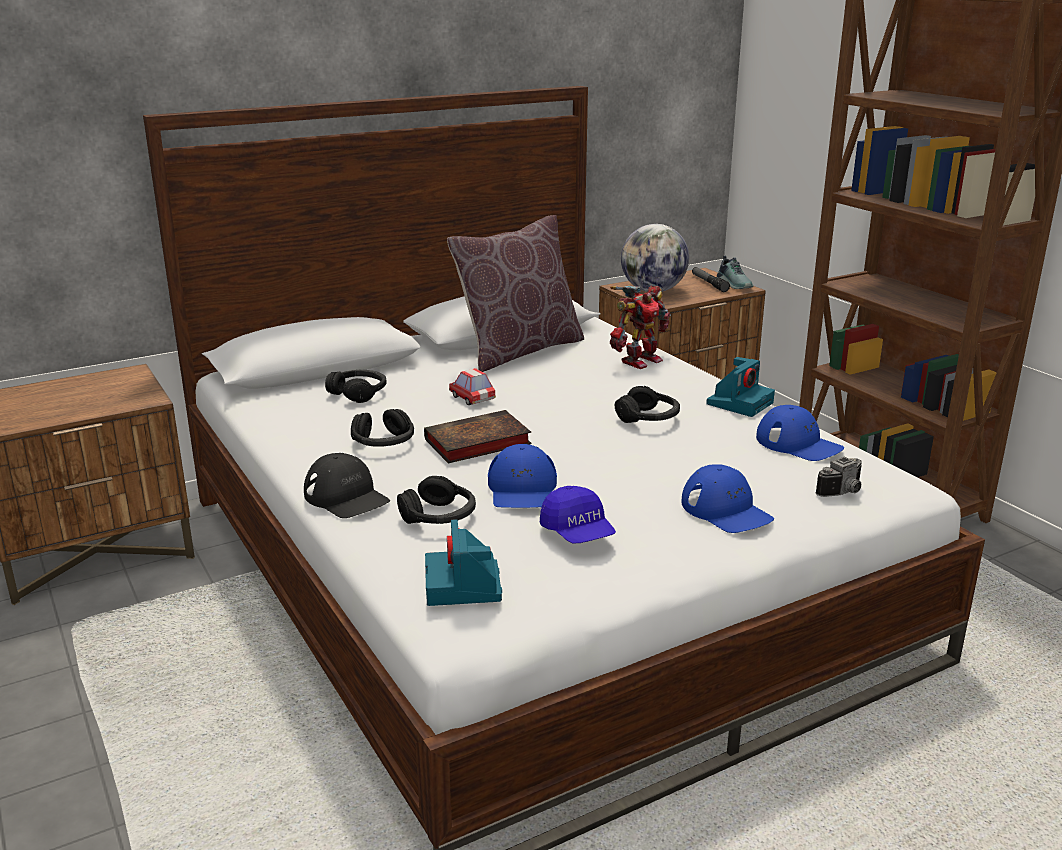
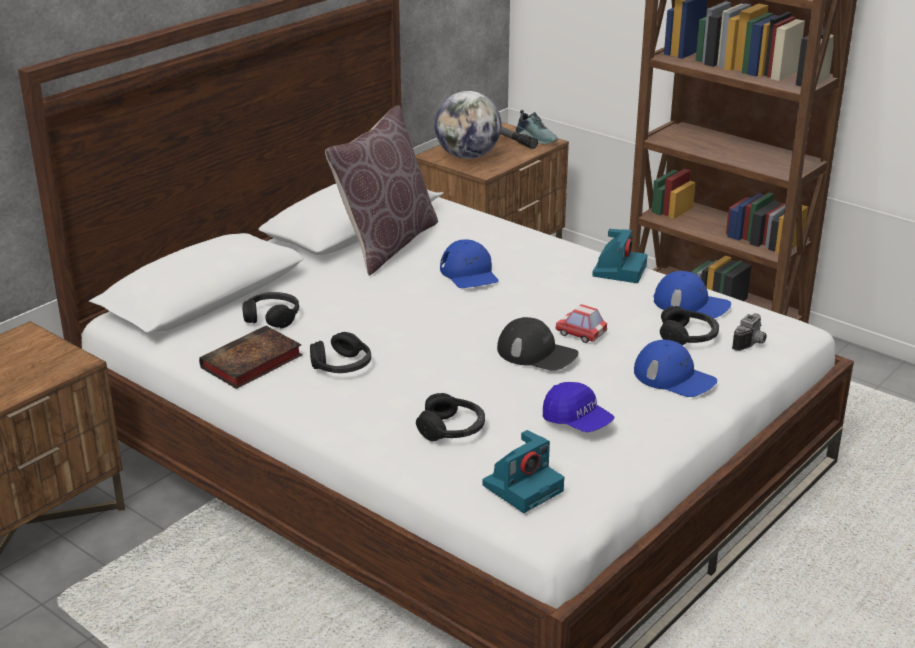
camera: 20 degrees left, 5 degrees up
(346, 497) = (355, 427): black cap -> black cap (537, 353)
(464, 586) = (523, 487): camera -> camera turned 105 degrees counterclockwise
(472, 398) = (384, 305): toy car -> toy car (580, 334)
(475, 443) = (426, 352): book -> book (250, 363)
(522, 489) = (504, 390): blue cap -> blue cap (469, 273)
(639, 360) = (504, 238): toy robot -> none
(648, 418) = (555, 299): black headphones -> black headphones (688, 337)

